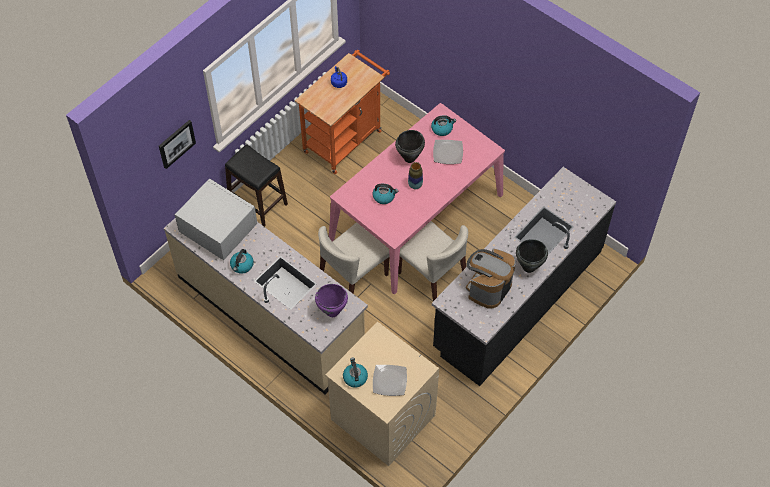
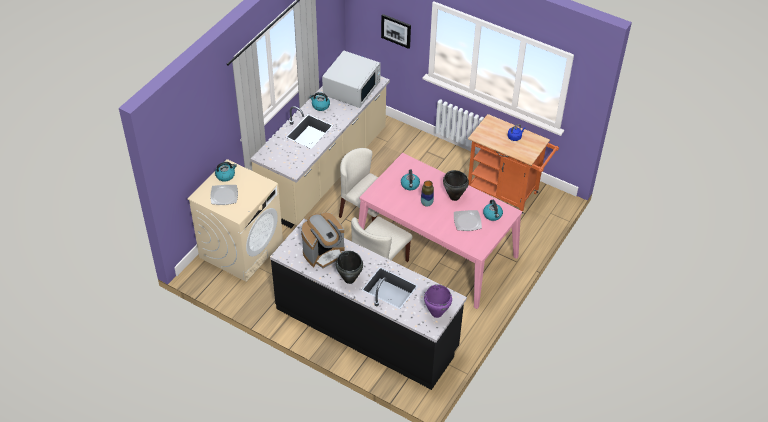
camera: 80 degrees right, 10 degrees down
(257, 203) = (425, 149): black stool -> none
(332, 312) = (286, 160): purple cooking pot -> purple cooking pot (436, 313)
(488, 287) = (324, 253): coffee machine -> coffee machine turned 120 degrees clockwise

